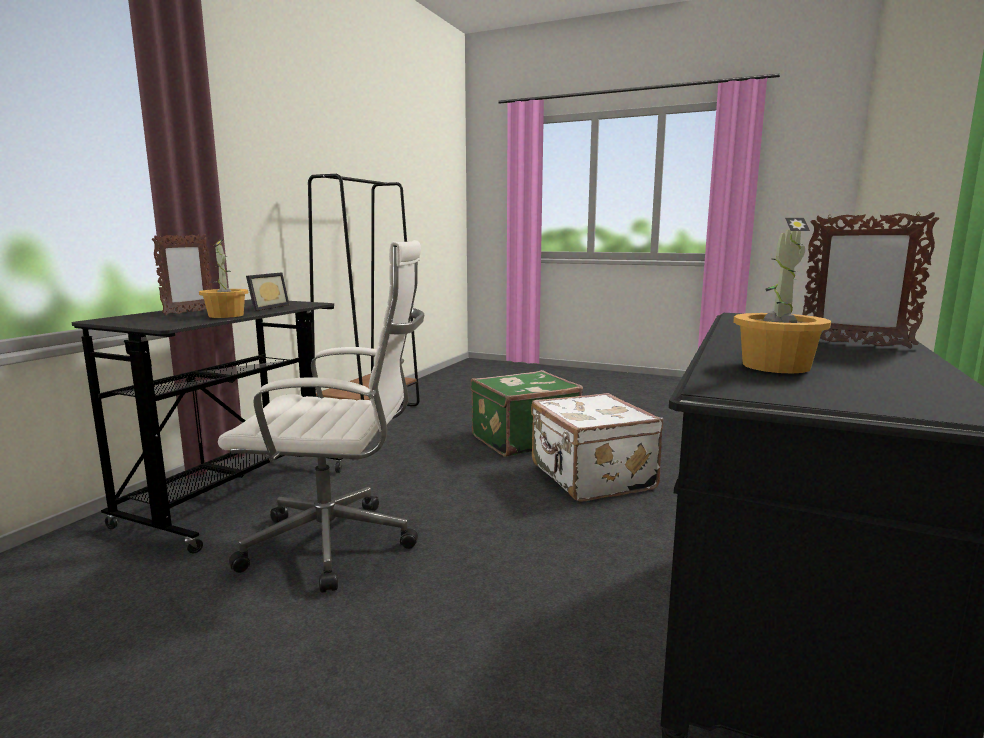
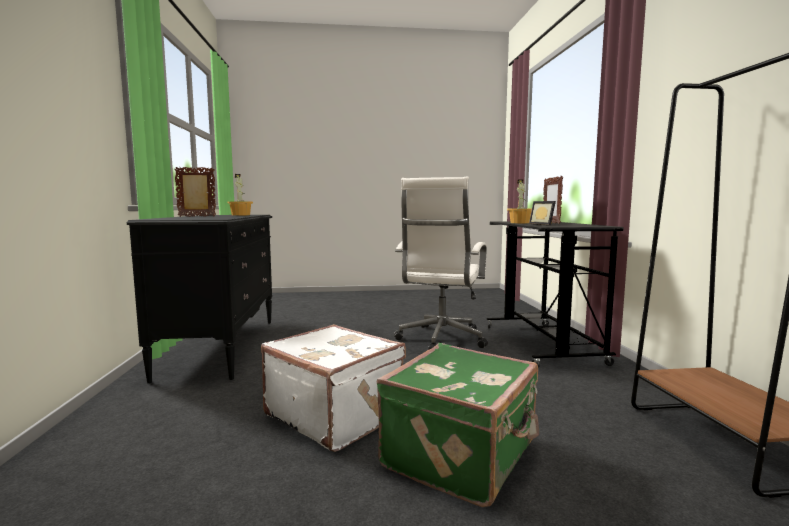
camera: 150 degrees right, 5 degrees down
(338, 544) = (440, 340): white office chair -> white office chair turned 45 degrees counterclockwise

